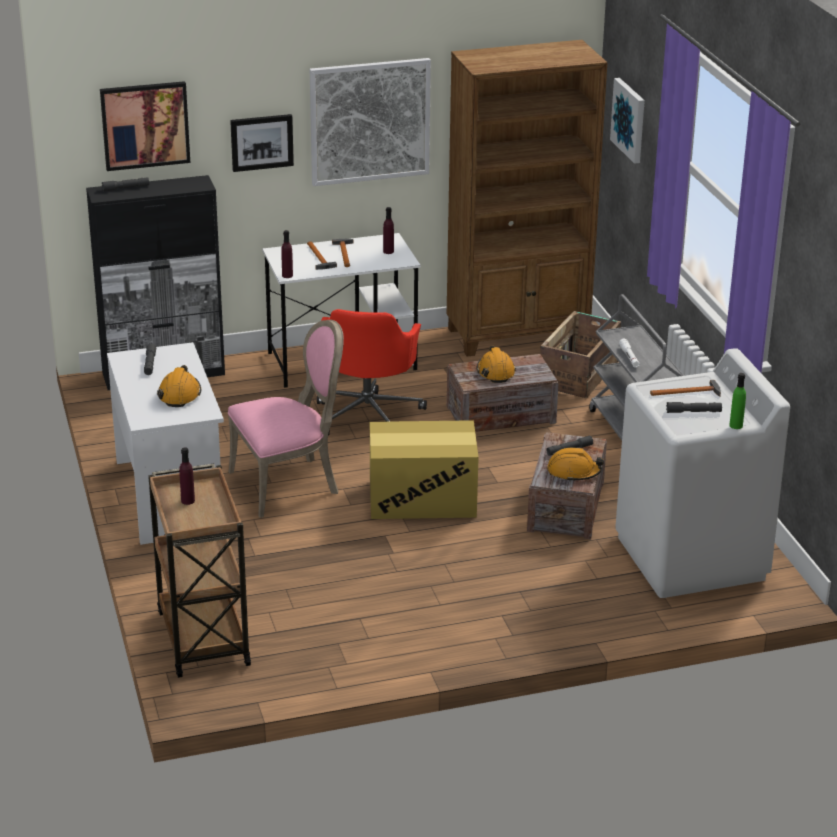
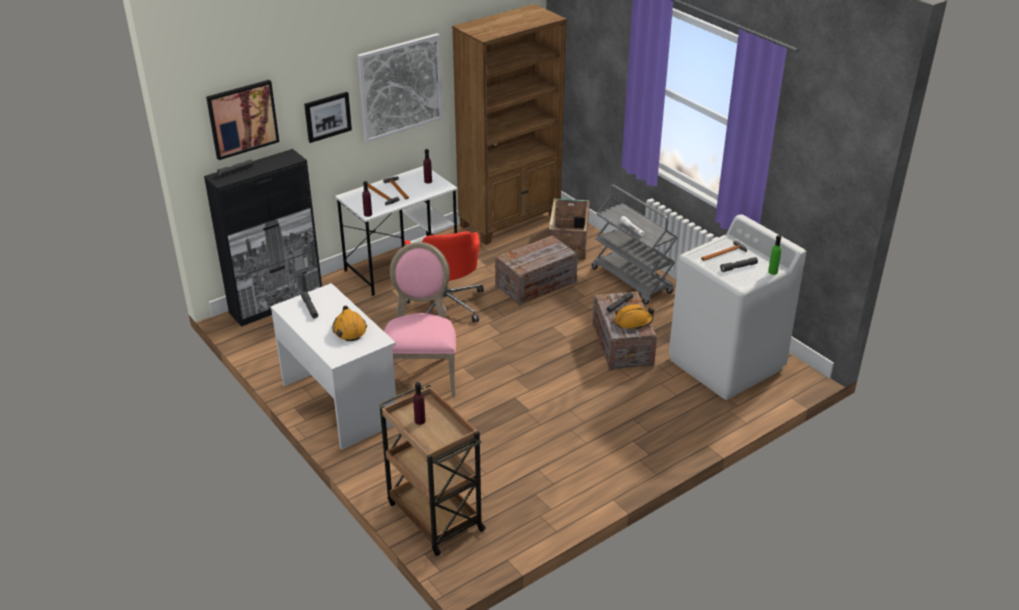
camera: 20 degrees left, 5 degrees up
(289, 484) = (422, 372): pink chair -> pink chair turned 45 degrees counterclockwise
(422, 499) = (522, 362): cardboard box -> none
(495, 371) = (531, 255): orange hard hat -> none
(629, 120) = (583, 58): picture -> none

